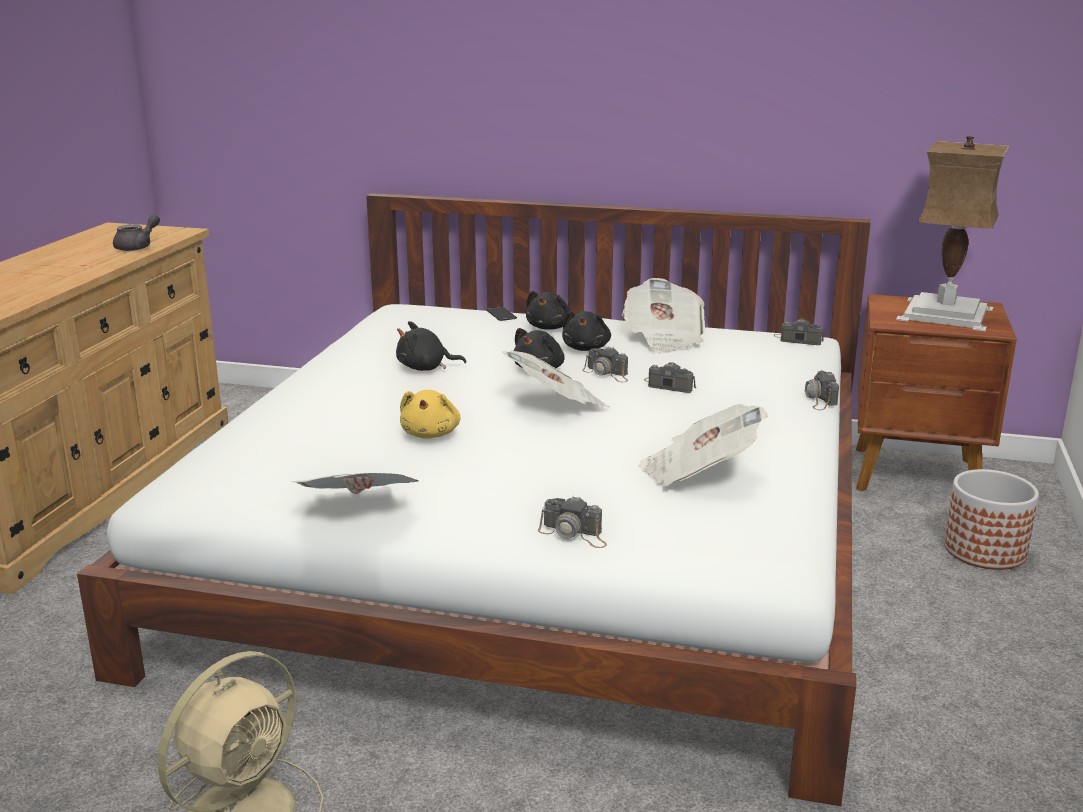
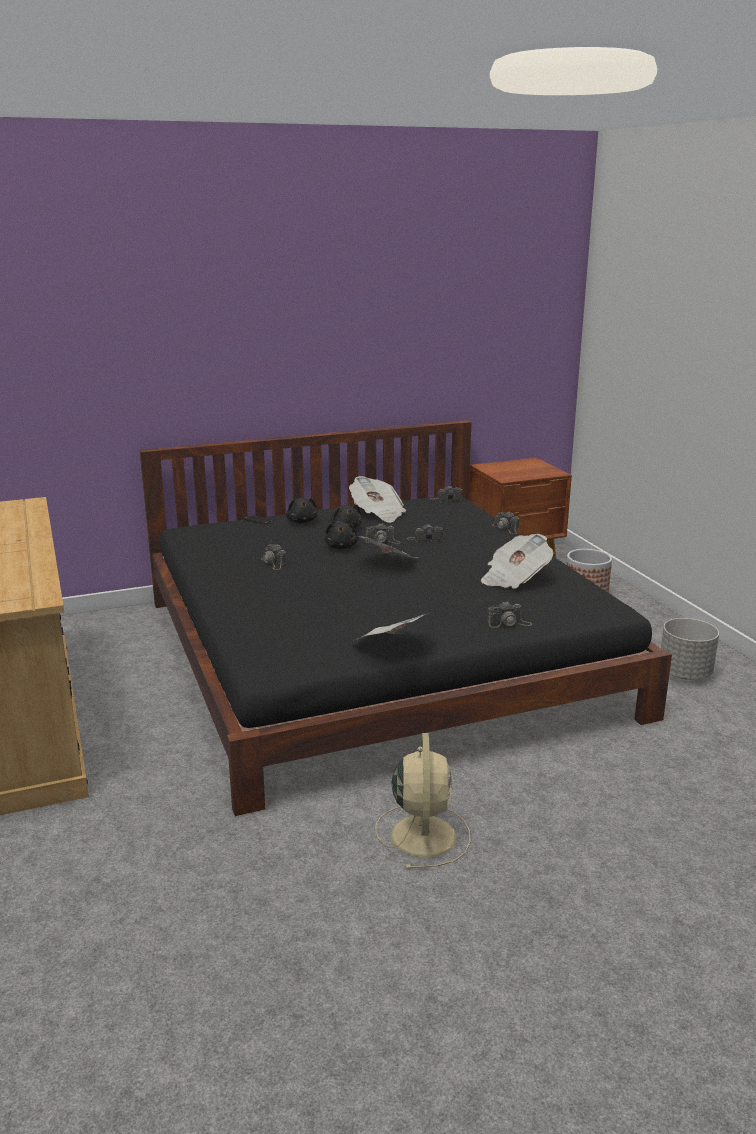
camera: 35 degrees left, 0 degrees up
(138, 247) = (27, 519): grey teapot -> none
(425, 368) = (273, 562): black plush toy -> camera
(431, 434) = (351, 597): yellow plush toy -> none
(541, 541) = (377, 655): white bed -> black bed
(943, 314) = (522, 468): table lamp -> none
(994, 743) = (685, 673): none -> grey planter

